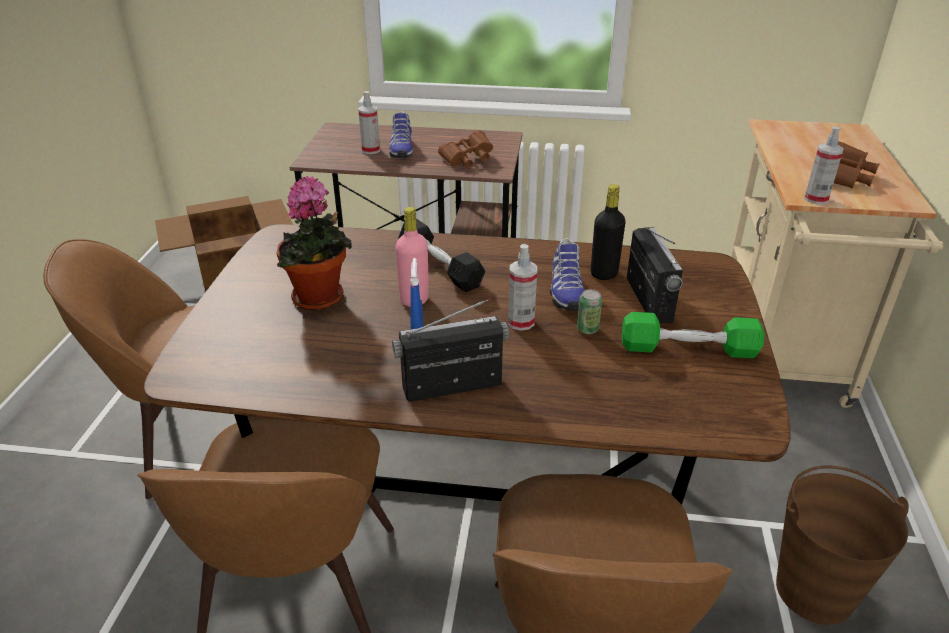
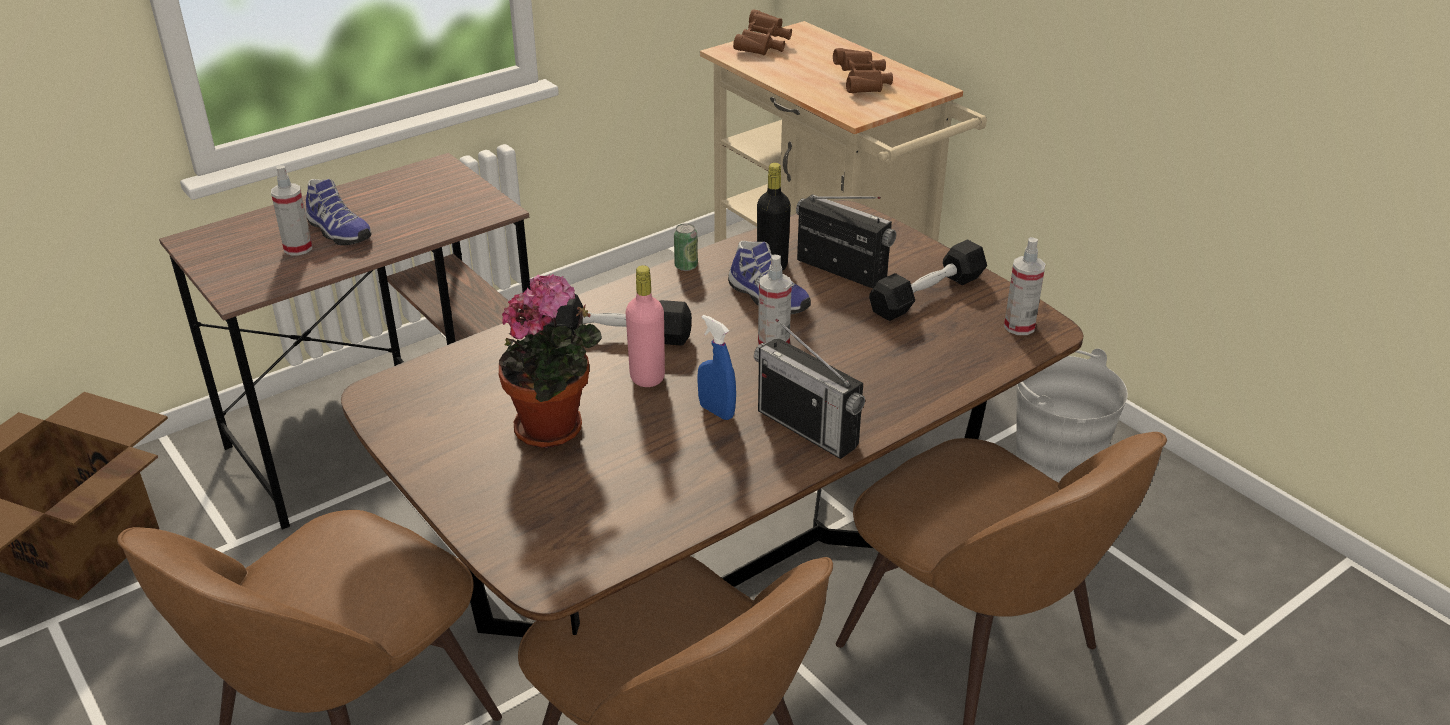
camera: 45 degrees left, 0 degrees up
(452, 386) = (807, 428): radio -> radio turned 75 degrees counterclockwise
(467, 160) = (443, 211): brown binoculars -> brown binoculars (763, 46)
(587, 329) = (833, 320): can -> can (686, 266)
(689, 349) = (927, 295): green dumbbell -> black dumbbell
(814, 590) = (1053, 478): brown bucket -> grey bucket
(816, 199) = (868, 113): spray bottle -> spray bottle (1019, 326)

